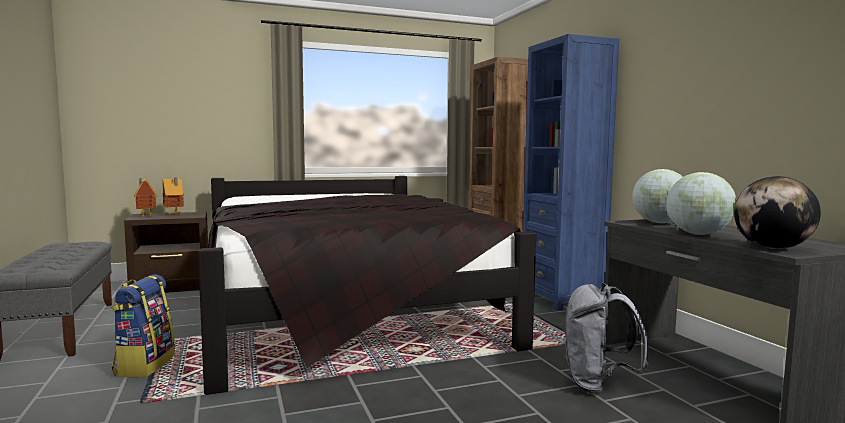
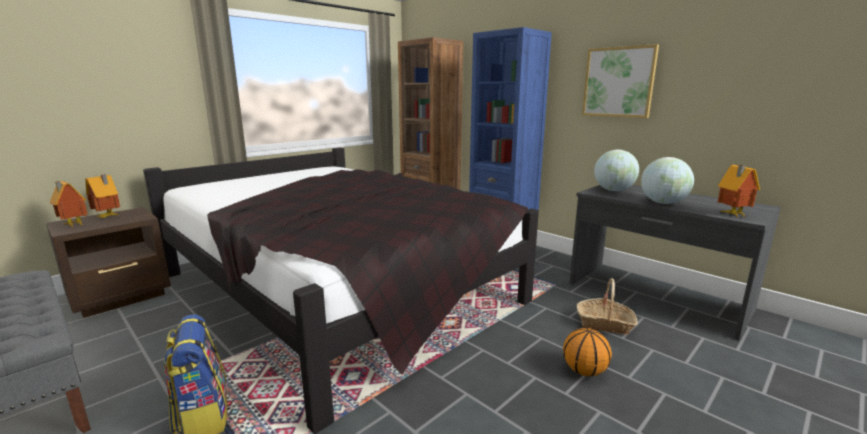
camera: 25 degrees left, 10 degrees up
(513, 415) = (584, 370): none -> basketball
(598, 384) = (604, 324): grey backpack -> basket
(687, 89) = (618, 82): none -> picture
(772, 248) = (731, 215): globe -> toy house

